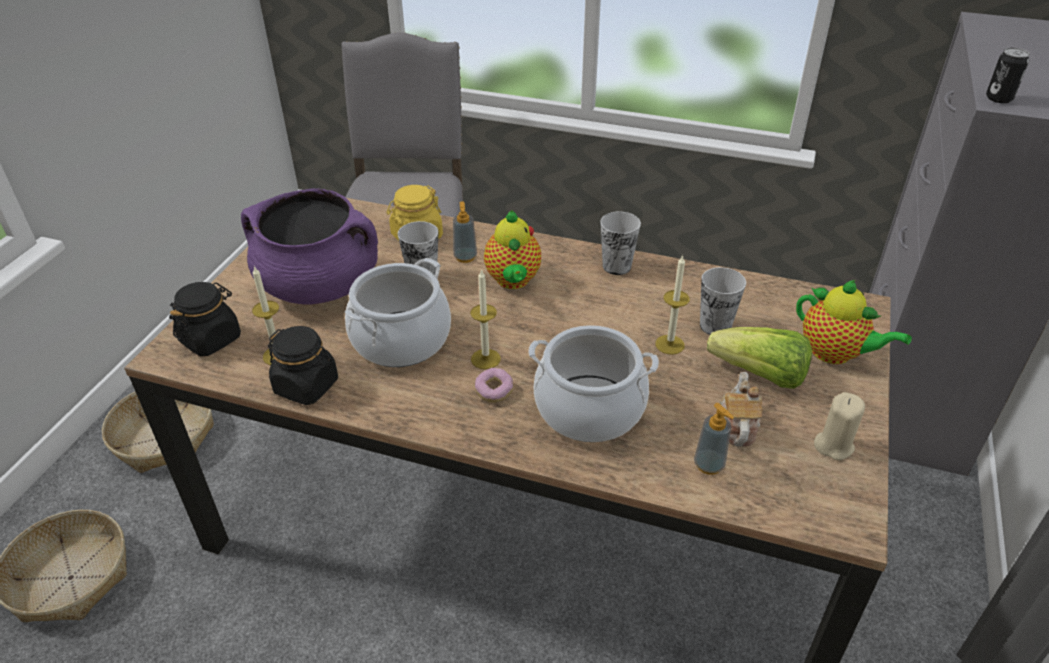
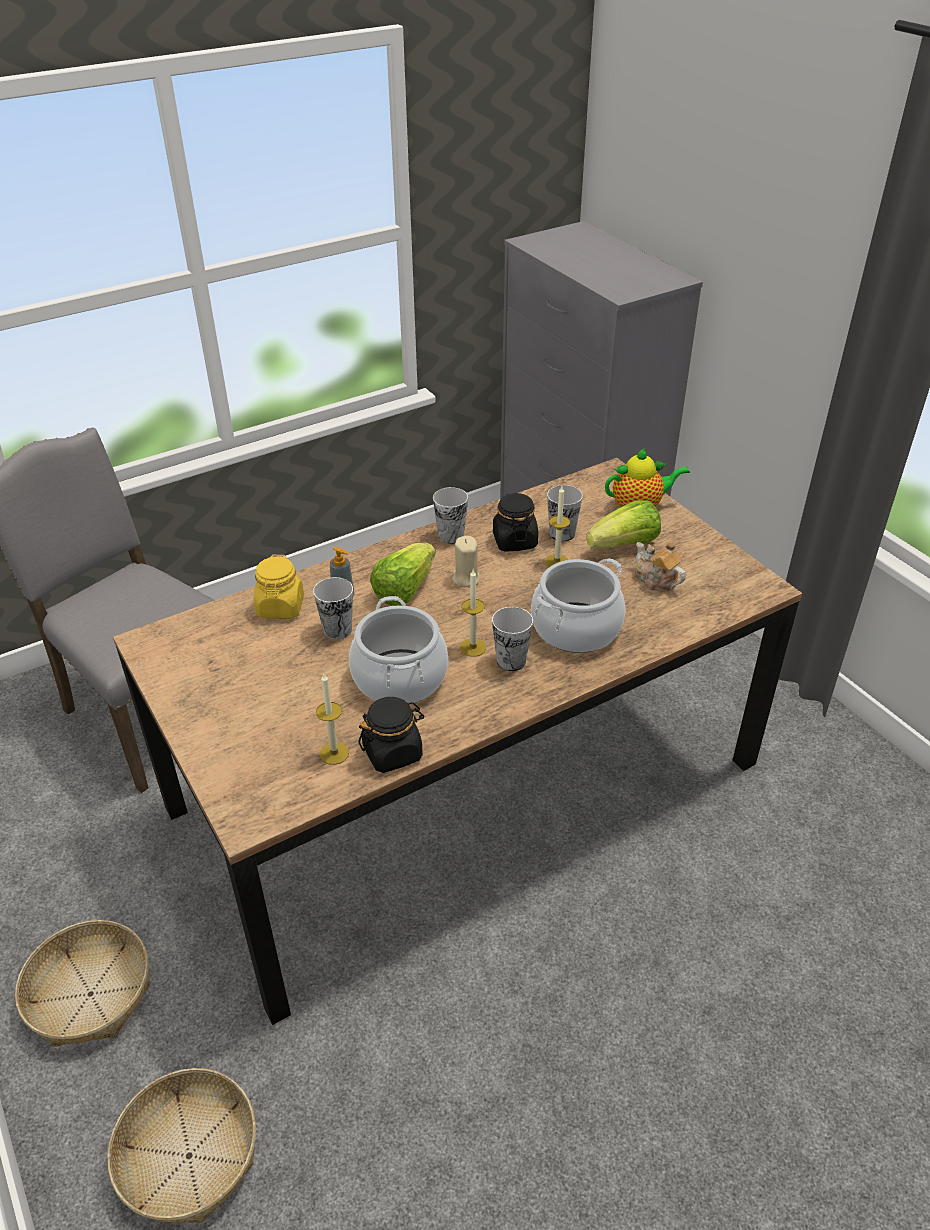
camera: 50 degrees left, 0 degrees up
(211, 339) = (261, 785): black jar -> black jar (514, 541)
(320, 286) = (273, 690): purple cooking pot -> none
(494, 391) = (511, 661): donut -> cup
(513, 281) = (404, 590): teapot -> lettuce
(709, 465) = (674, 609): soap dispenser -> none
(833, 445) = (707, 555): beige candle -> beige candle (465, 578)
(999, 98) = (617, 292): can -> none

